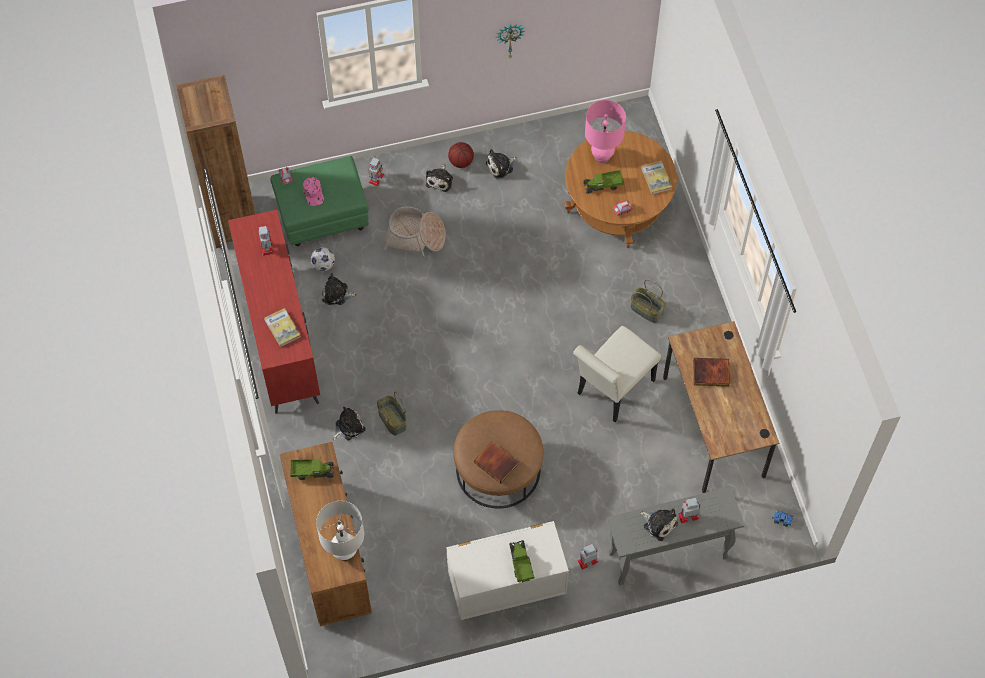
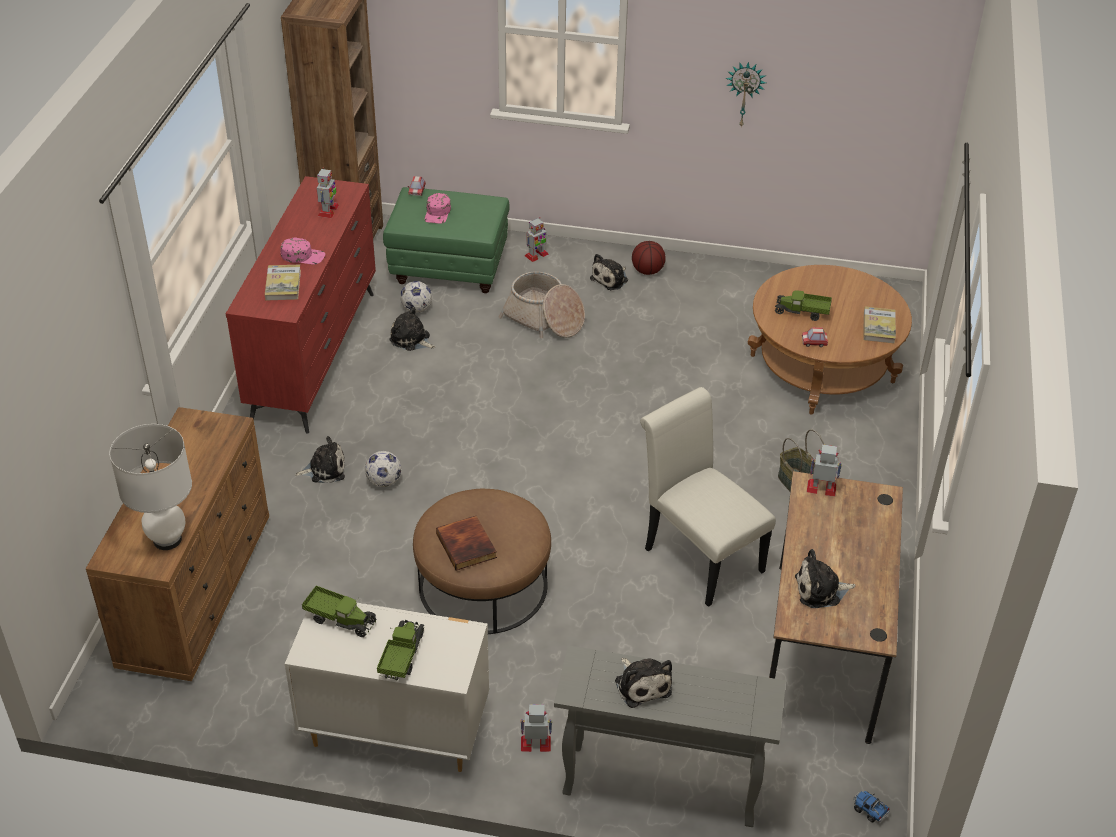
camera: 25 degrees right, 20 degrees down
(278, 297) = (303, 256): none -> pink cap
(312, 471) = (201, 439): toy truck -> toy truck (340, 619)
(391, 420) = (384, 481): basket -> football
(501, 166) = (694, 289): plush toy -> plush toy (820, 590)
(602, 156) = (817, 286): pink table lamp -> none
(612, 390) = (698, 555): white chair -> white chair turned 75 degrees clockwise
(688, 516) = (695, 692): toy robot -> toy robot (821, 488)
(710, 374) = (832, 534): book -> none

